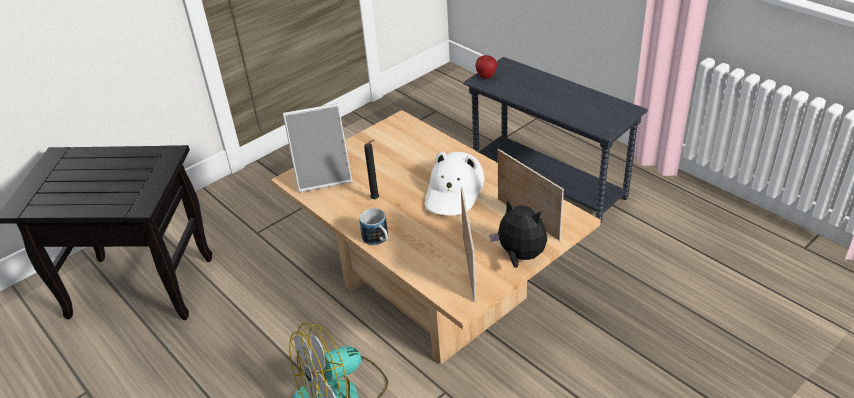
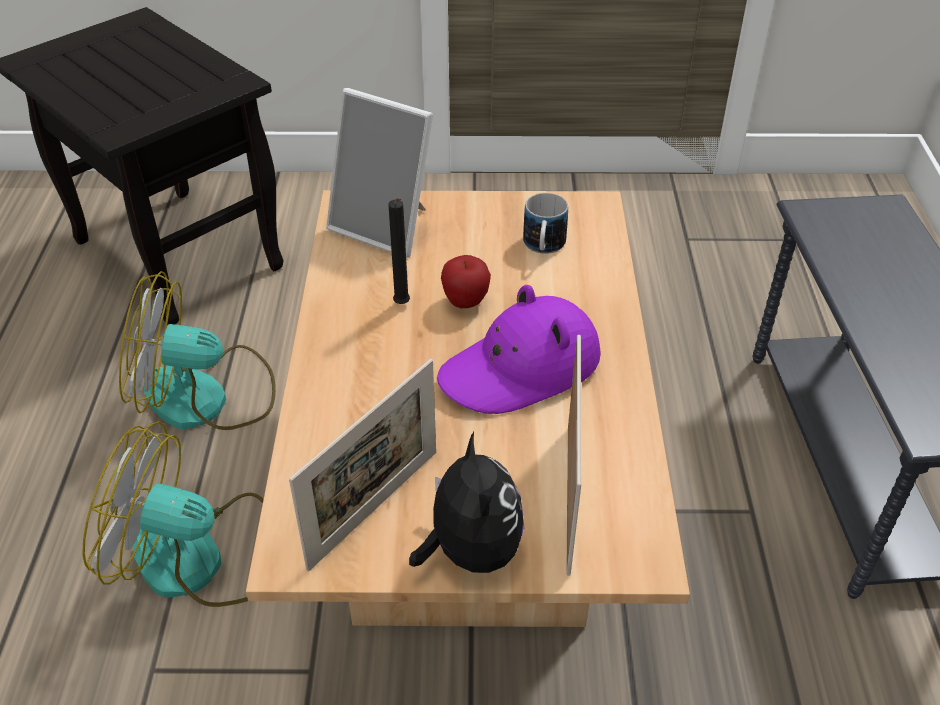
camera: 40 degrees right, 5 degrees up
(252, 334) = (206, 398): none -> fan
(378, 240) = (322, 368): mug -> mug (543, 247)
(454, 191) = (521, 368): white hat -> purple hat
(486, 77) = (826, 213): apple -> apple (465, 302)

